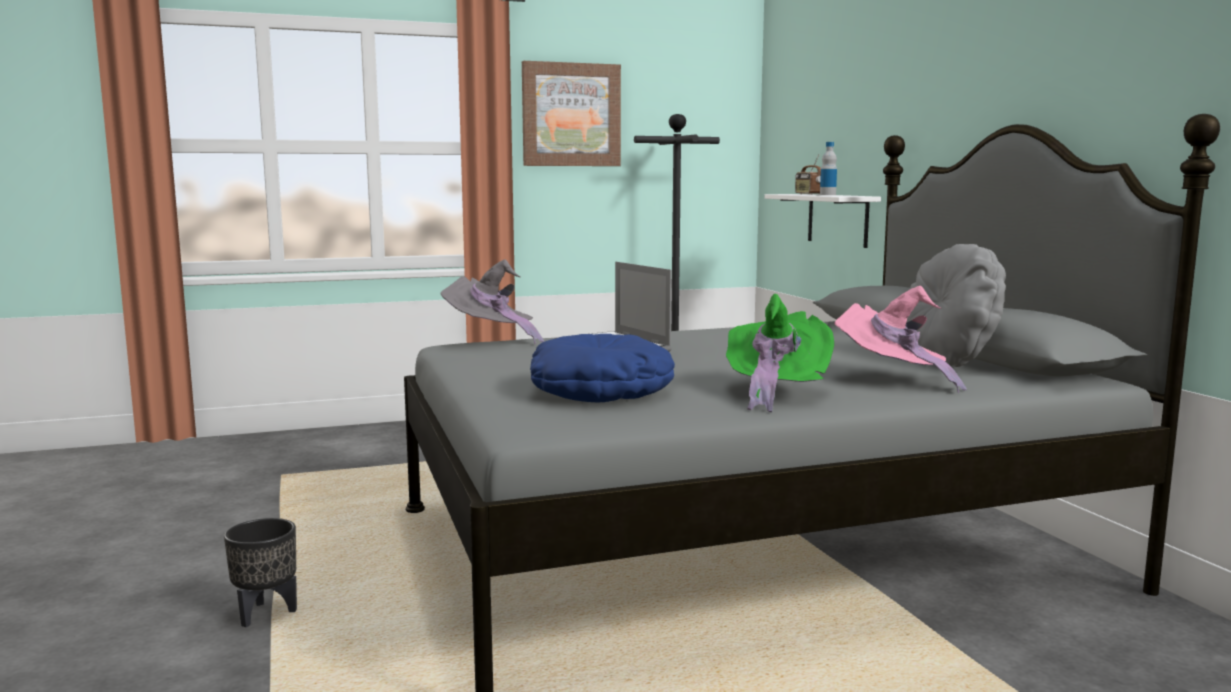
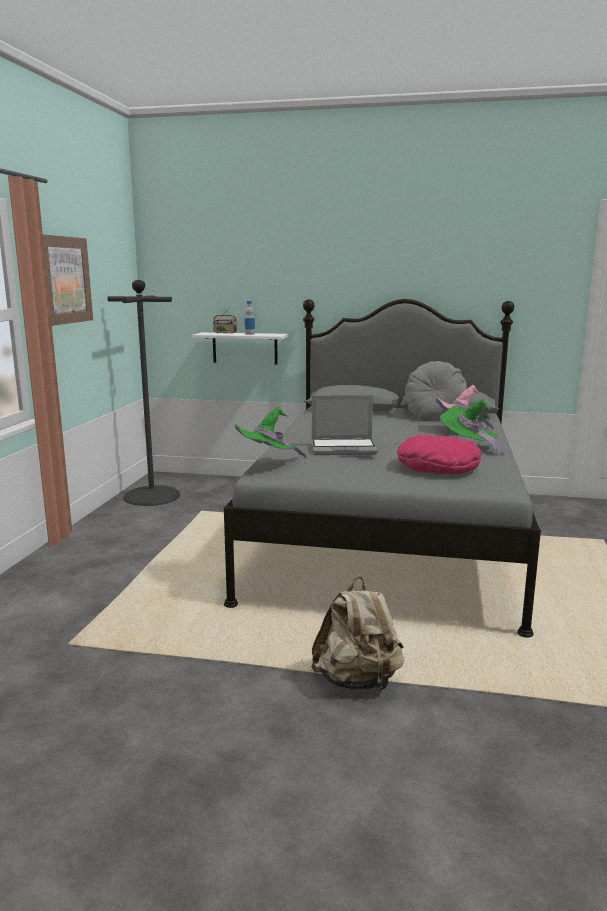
camera: 60 degrees left, 5 degrees up
(267, 614) = (358, 680): black planter -> beige backpack
(490, 338) = (268, 463): grey hat -> green hat
(603, 391) = (439, 467): blue pillow -> pink pillow

